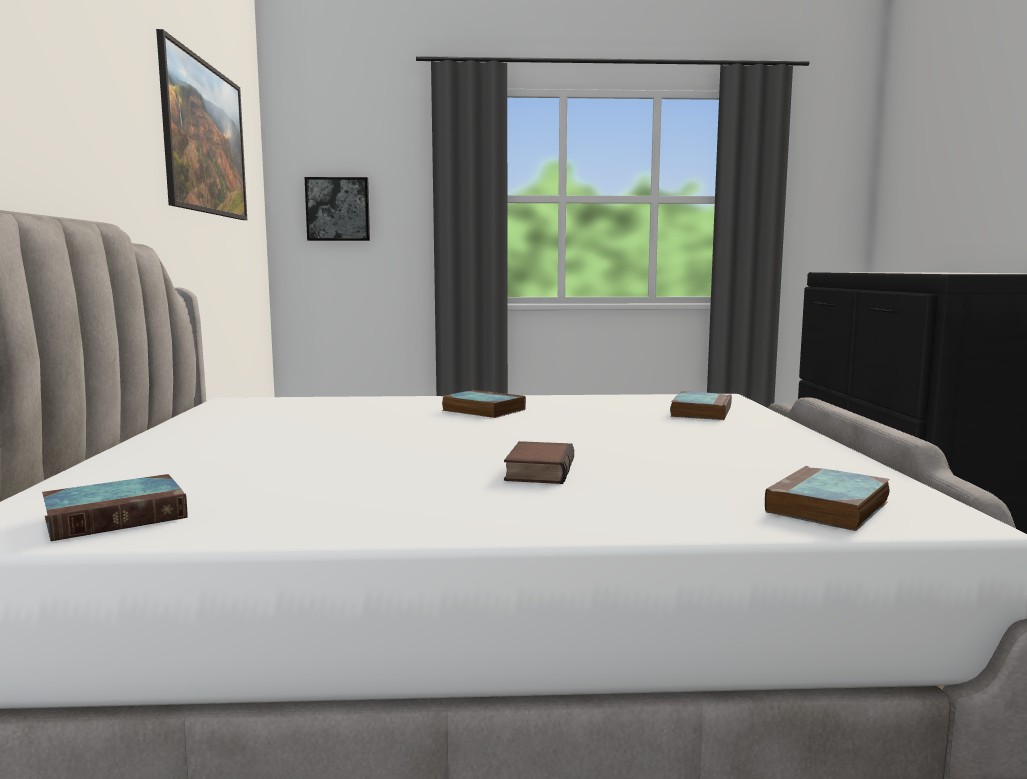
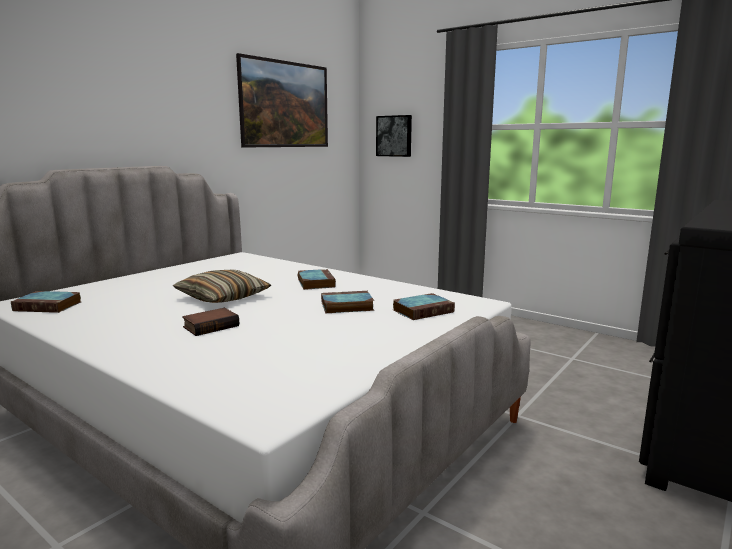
camera: 40 degrees right, 5 degrees up
(418, 443) = (222, 297): none -> pillow
(827, 508) = (241, 389): book -> book (346, 306)

